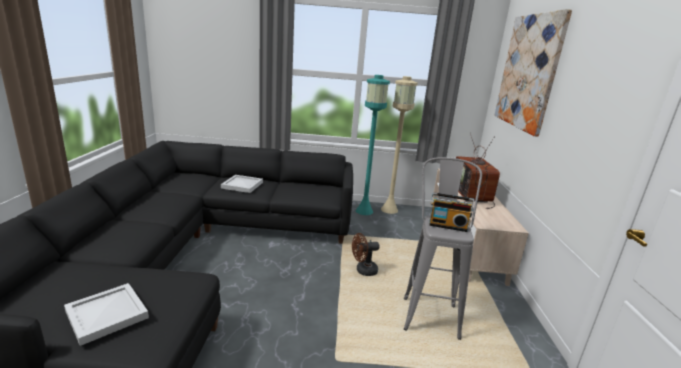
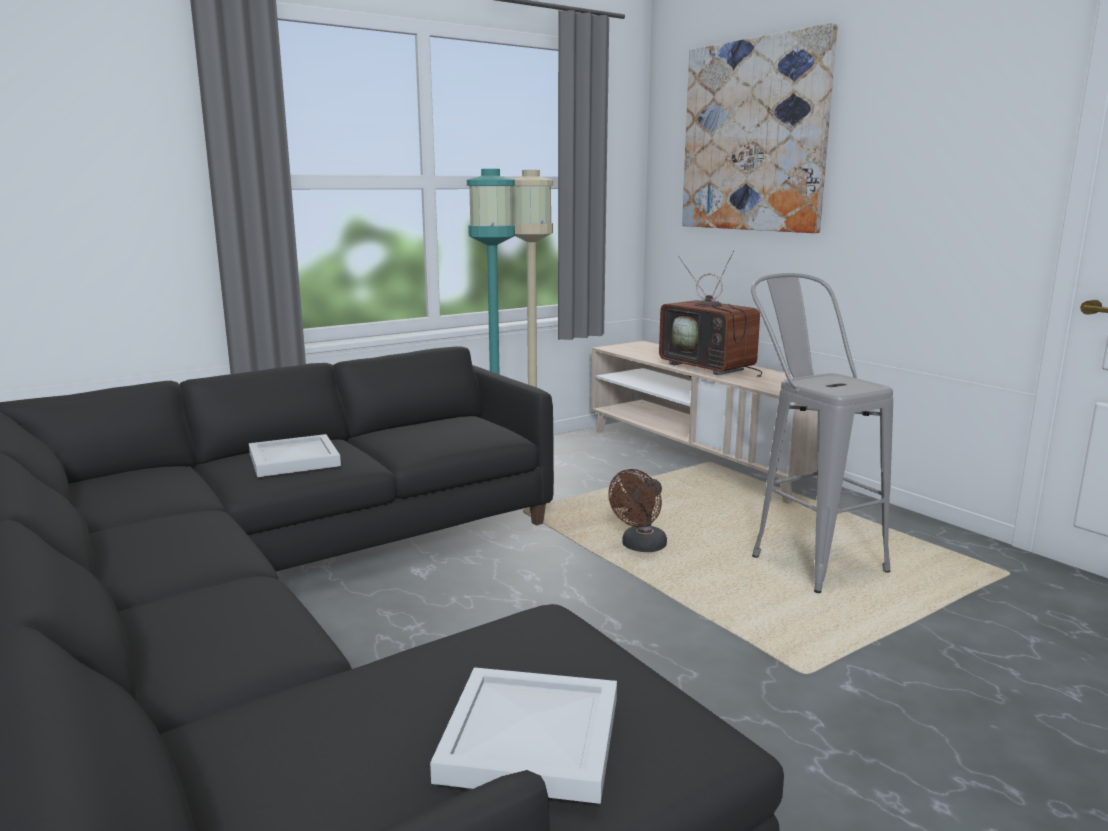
camera: 35 degrees left, 5 degrees down
(447, 225) = (833, 382): radio -> none

